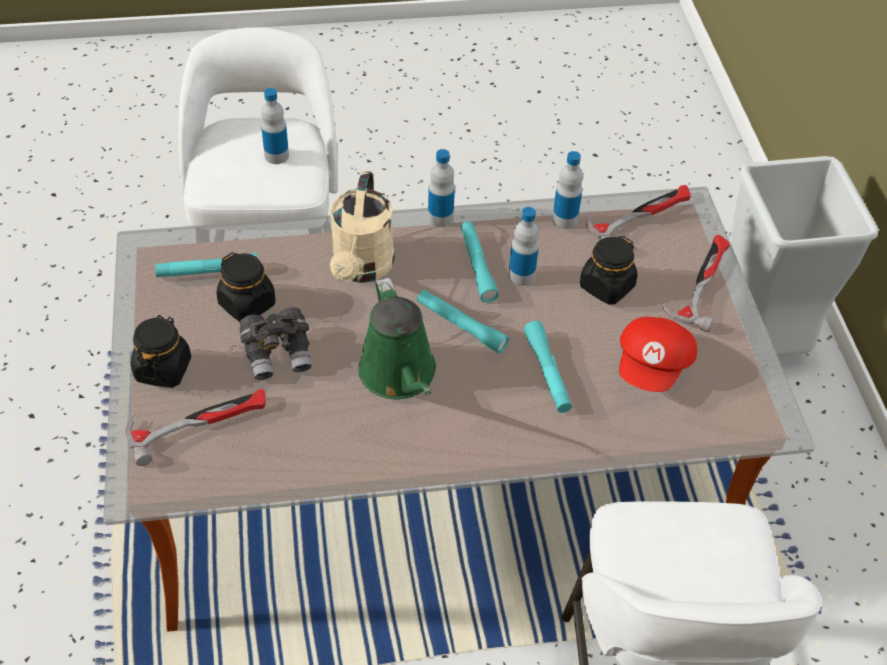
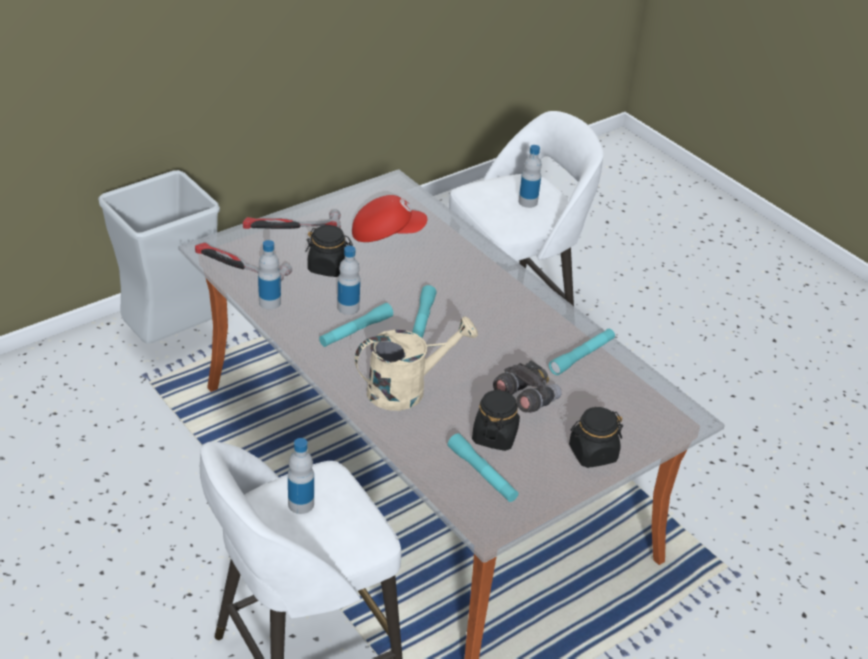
camera: 120 degrees left, 10 degrees down
(198, 422) = (616, 414): hammer -> none
(400, 376) = (491, 335): green watering can -> none
(440, 218) = (316, 366): bottle -> bottle (528, 202)
(547, 372) = (430, 273): turquoise flashlight -> turquoise flashlight (582, 356)

